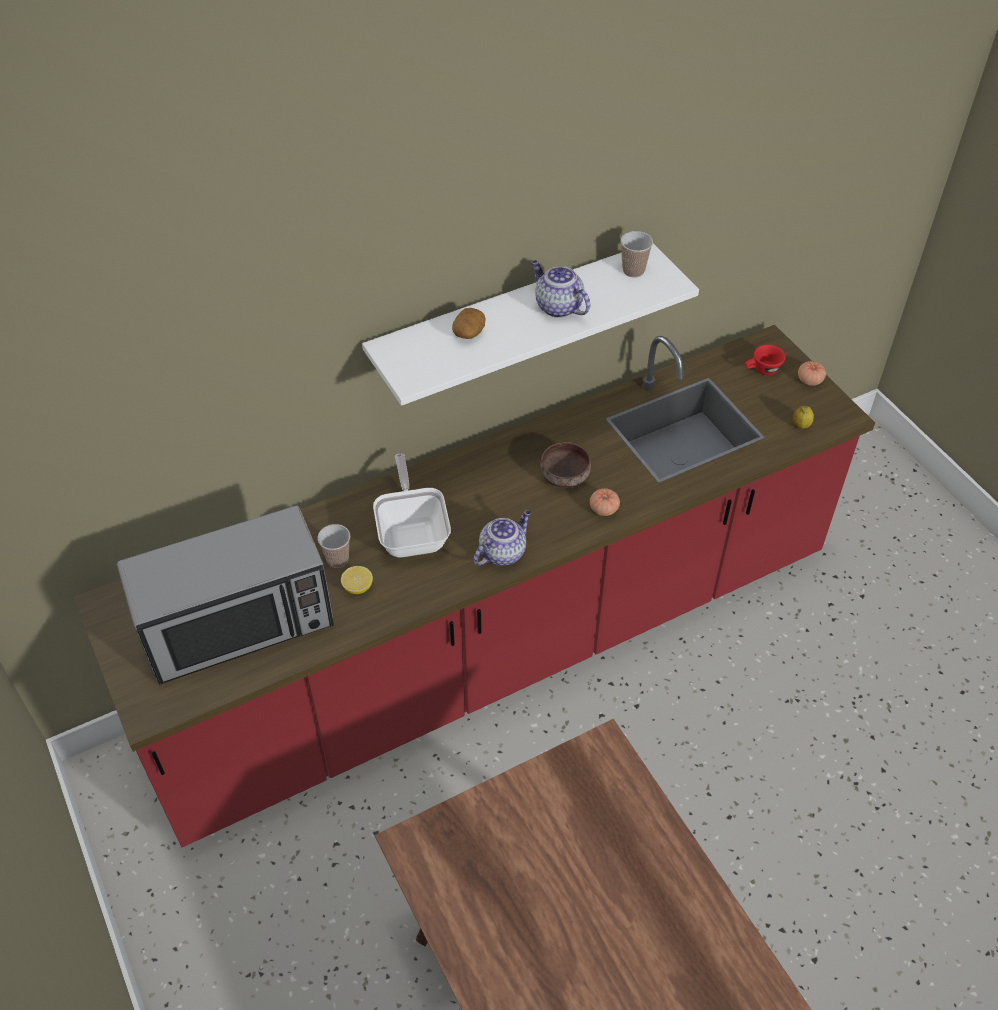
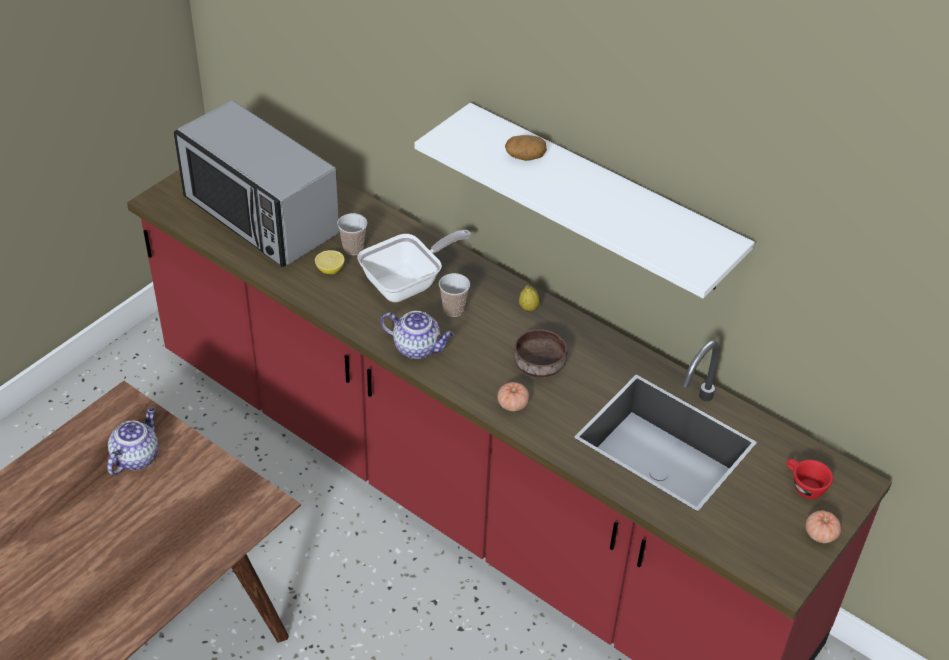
camera: 65 degrees right, 5 degrees down
(557, 306) = (601, 201): teapot -> teapot (136, 457)
(633, 271) = (695, 238): cup -> cup (453, 310)
(801, 425) = (739, 540): lemon -> lemon (529, 308)

